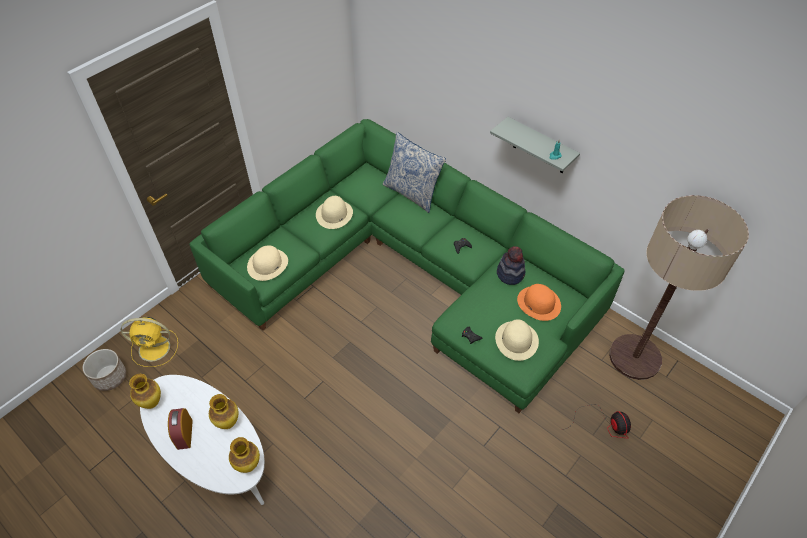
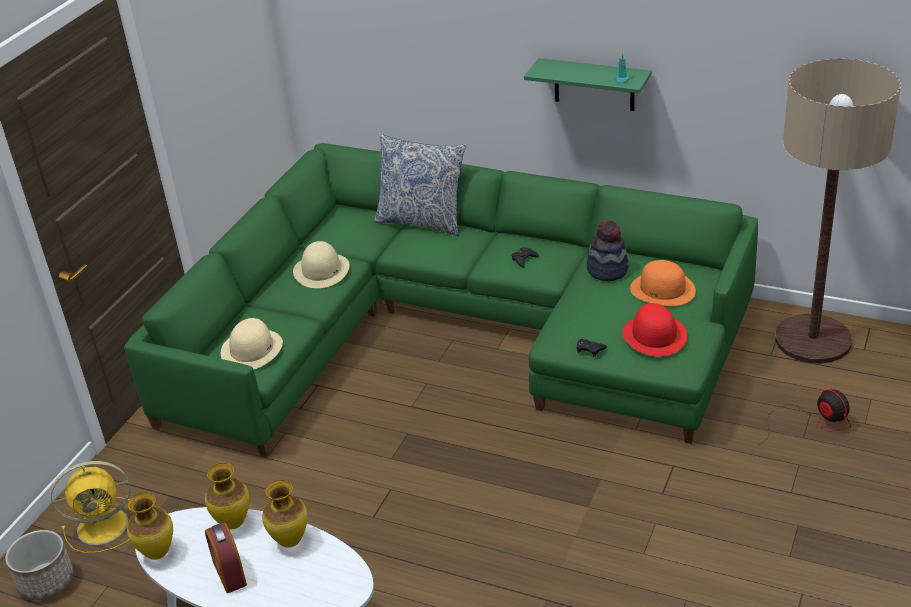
camera: 15 degrees left, 15 degrees down
(248, 465) = (347, 577): vase -> vase (233, 522)
(516, 340) = (654, 335): beige hat -> red hat
(540, 147) = (594, 85): grey shelf -> green shelf

